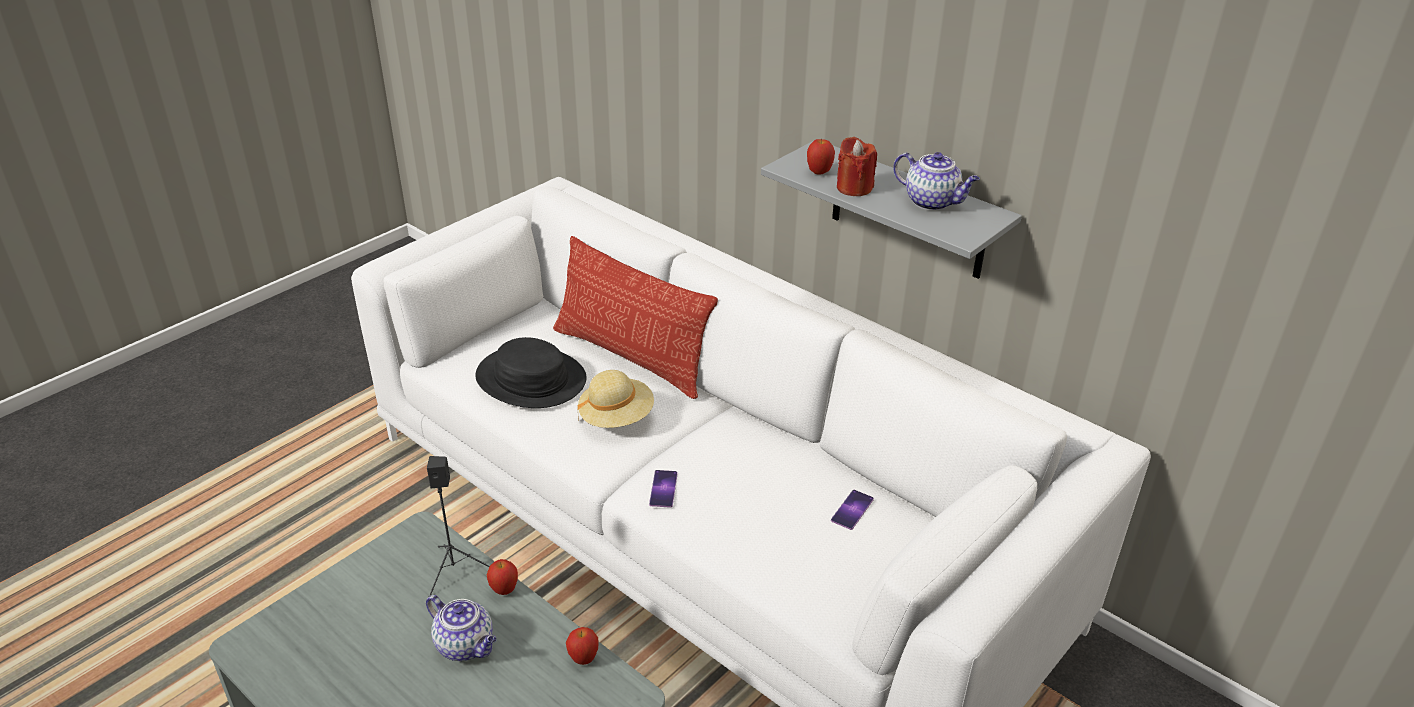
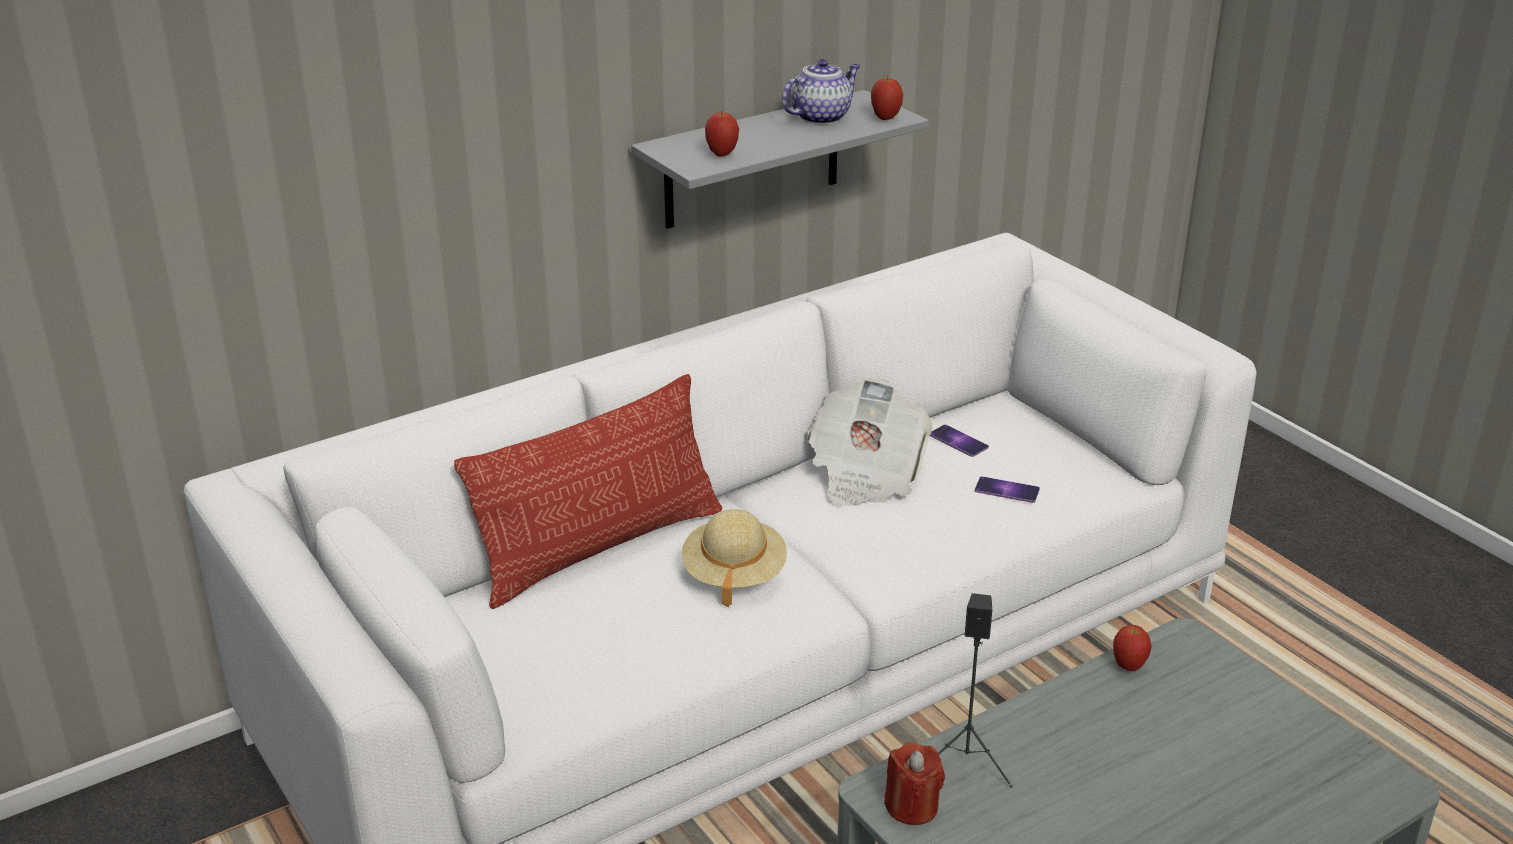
camera: 75 degrees left, 5 degrees down
(466, 645) = (1099, 757): teapot -> none
(504, 590) = (1010, 719): apple -> apple (886, 118)
(531, 379) = (612, 639): black hat -> none
(663, 489) = (886, 557): phone -> phone (1007, 490)
(775, 462) = (866, 473): none -> newspaper
(854, 188) = (770, 144): red candle -> red candle (912, 807)

